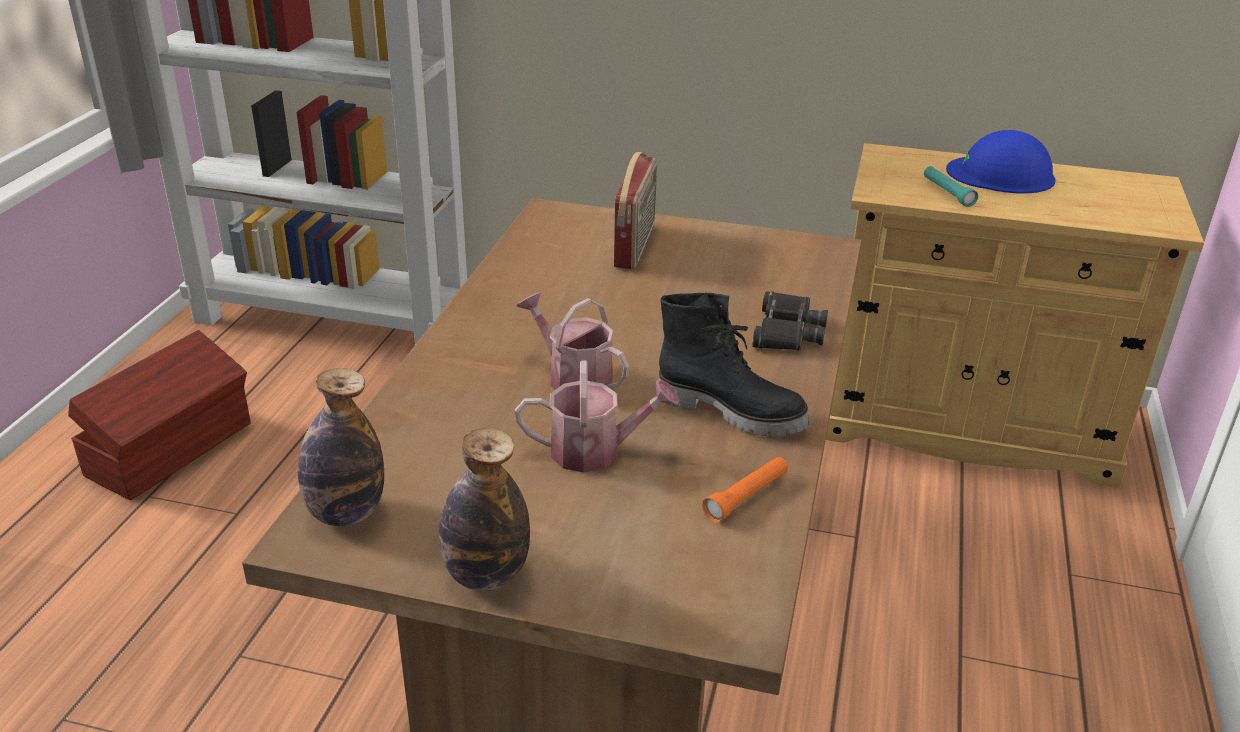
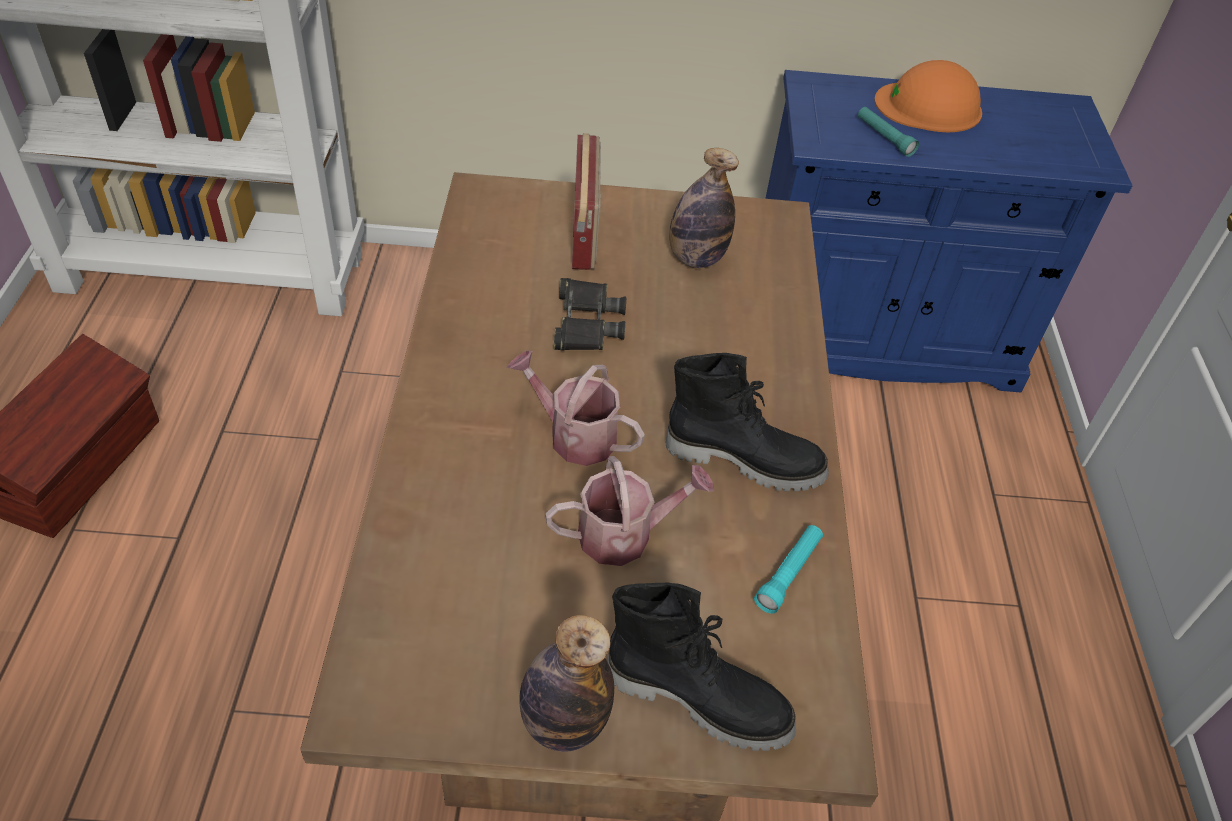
camera: 15 degrees left, 15 degrees up
(346, 513) = (391, 662): bottle -> bottle (696, 258)
(623, 575) = (699, 697): none -> black boot
(746, 497) = (788, 574): orange flashlight -> turquoise flashlight
(786, 331) = (769, 341): black binoculars -> black binoculars (586, 323)
(966, 425) = (877, 337): beige cabinet -> blue cabinet
(1001, 175) = (929, 107): blue hard hat -> orange hard hat

